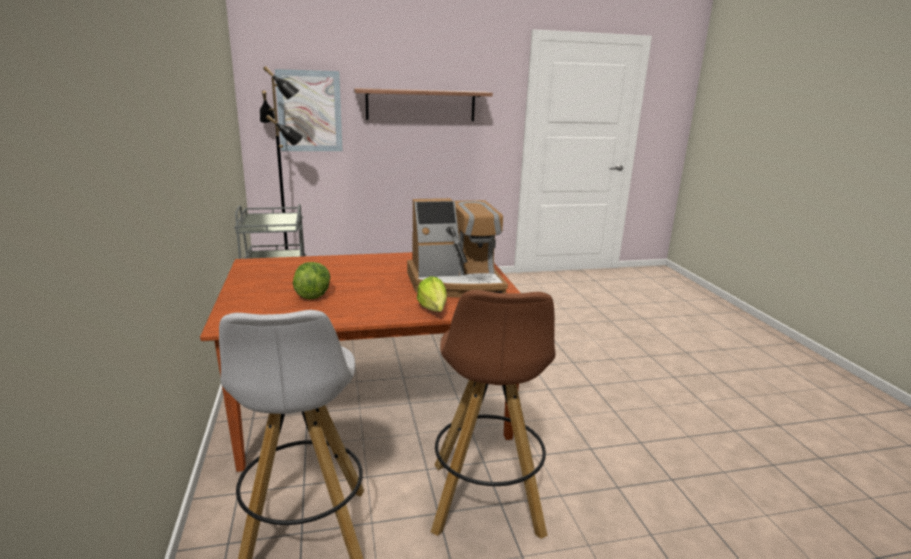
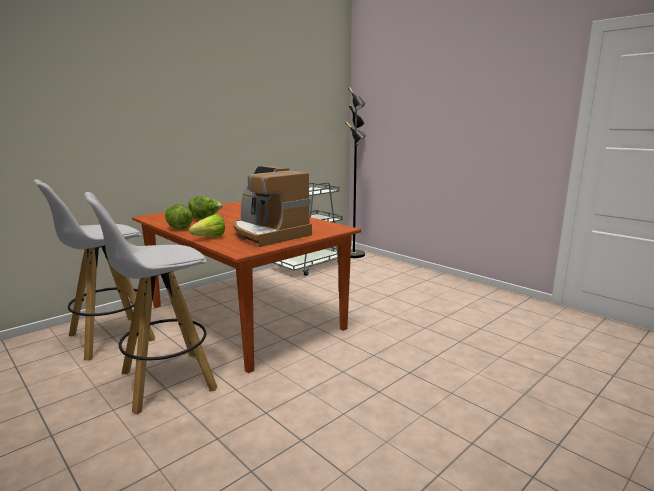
camera: 60 degrees right, 5 degrees down
(309, 111) = (387, 120): picture -> none
(351, 317) = (178, 228): none -> lettuce
(421, 105) = (466, 113): shelf -> none
(486, 501) = (165, 382): brown stool -> white stool

